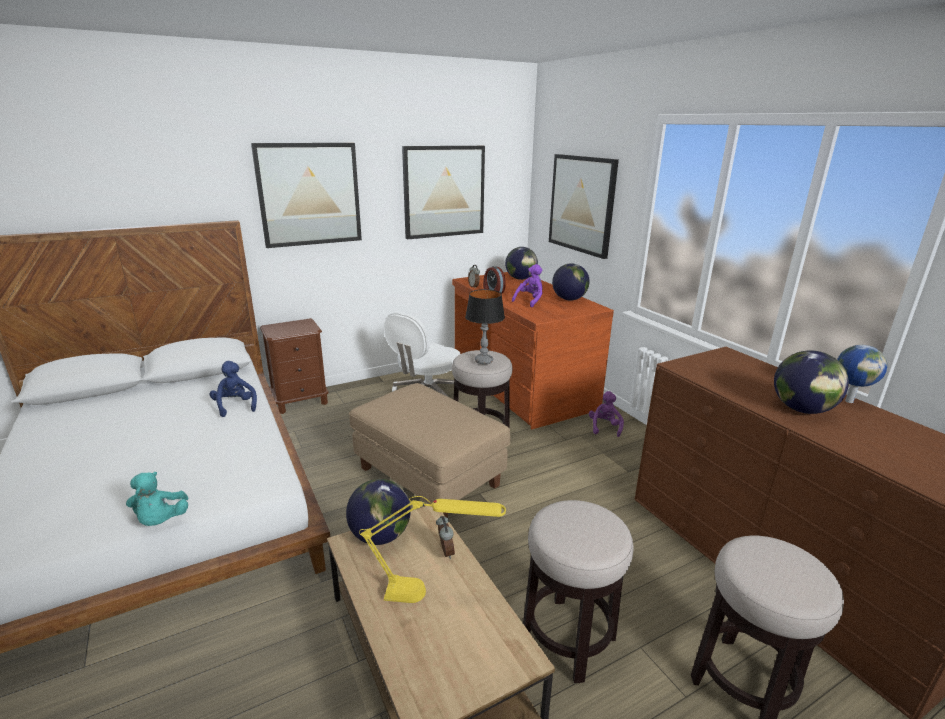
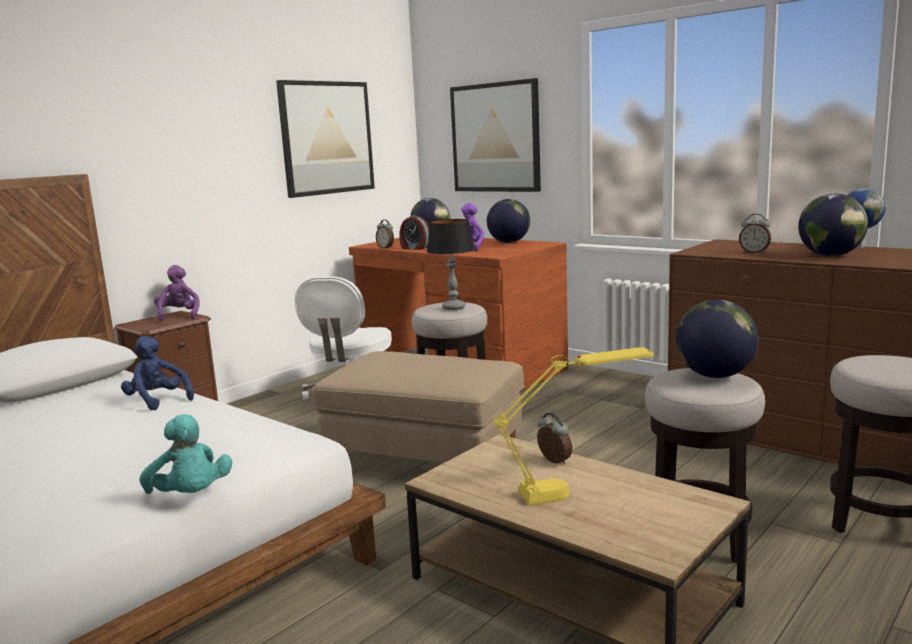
camera: 20 degrees left, 10 degrees down
(309, 194) = (171, 140): picture -> none
(380, 535) = (467, 467): globe -> globe (715, 375)
(604, 427) = (585, 381): purple plush toy -> purple plush toy (179, 316)
(734, 382) = (754, 252): none -> alarm clock

